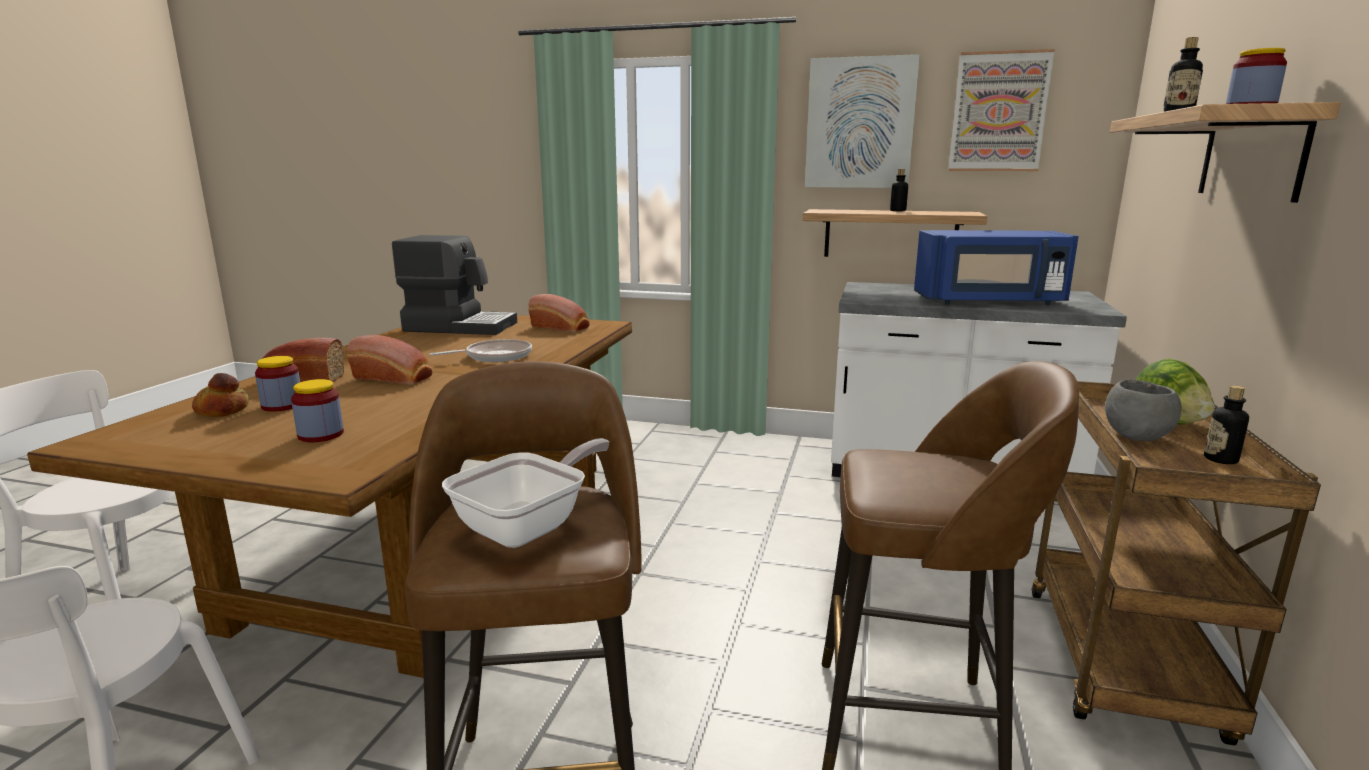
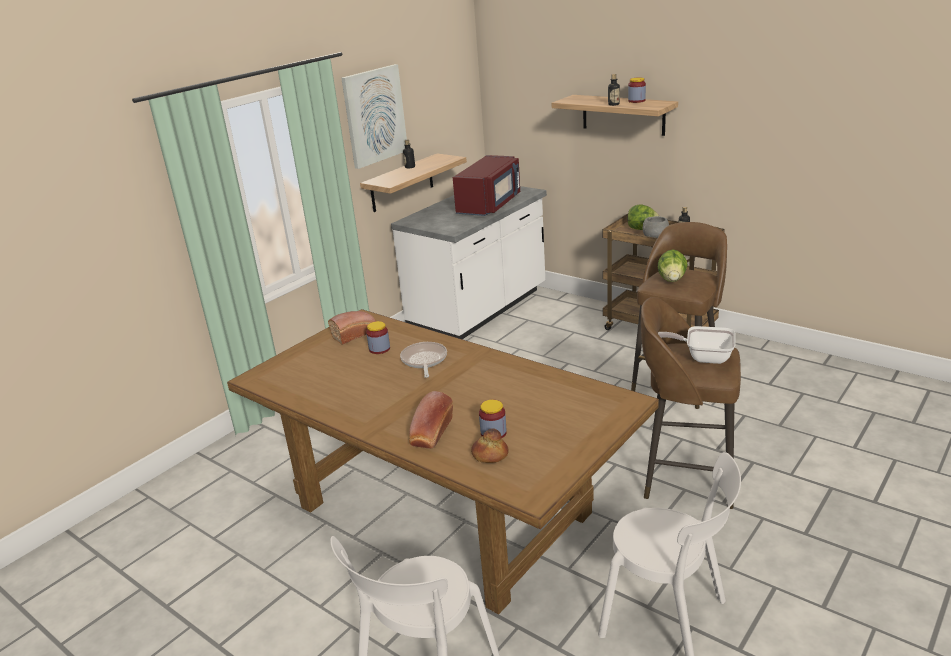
camera: 65 degrees left, 10 degrees up
(321, 435) = (564, 413): jar -> jar (379, 349)
(395, 378) = (453, 396): bread -> none
(460, 326) = (307, 374): coffee machine -> none
(530, 525) = (703, 357): frying pan -> frying pan turned 45 degrees counterclockwise
(918, 465) = (672, 279): none -> lettuce
(990, 302) = (490, 205): blue microwave -> red microwave
(999, 112) = (433, 91): picture -> none

